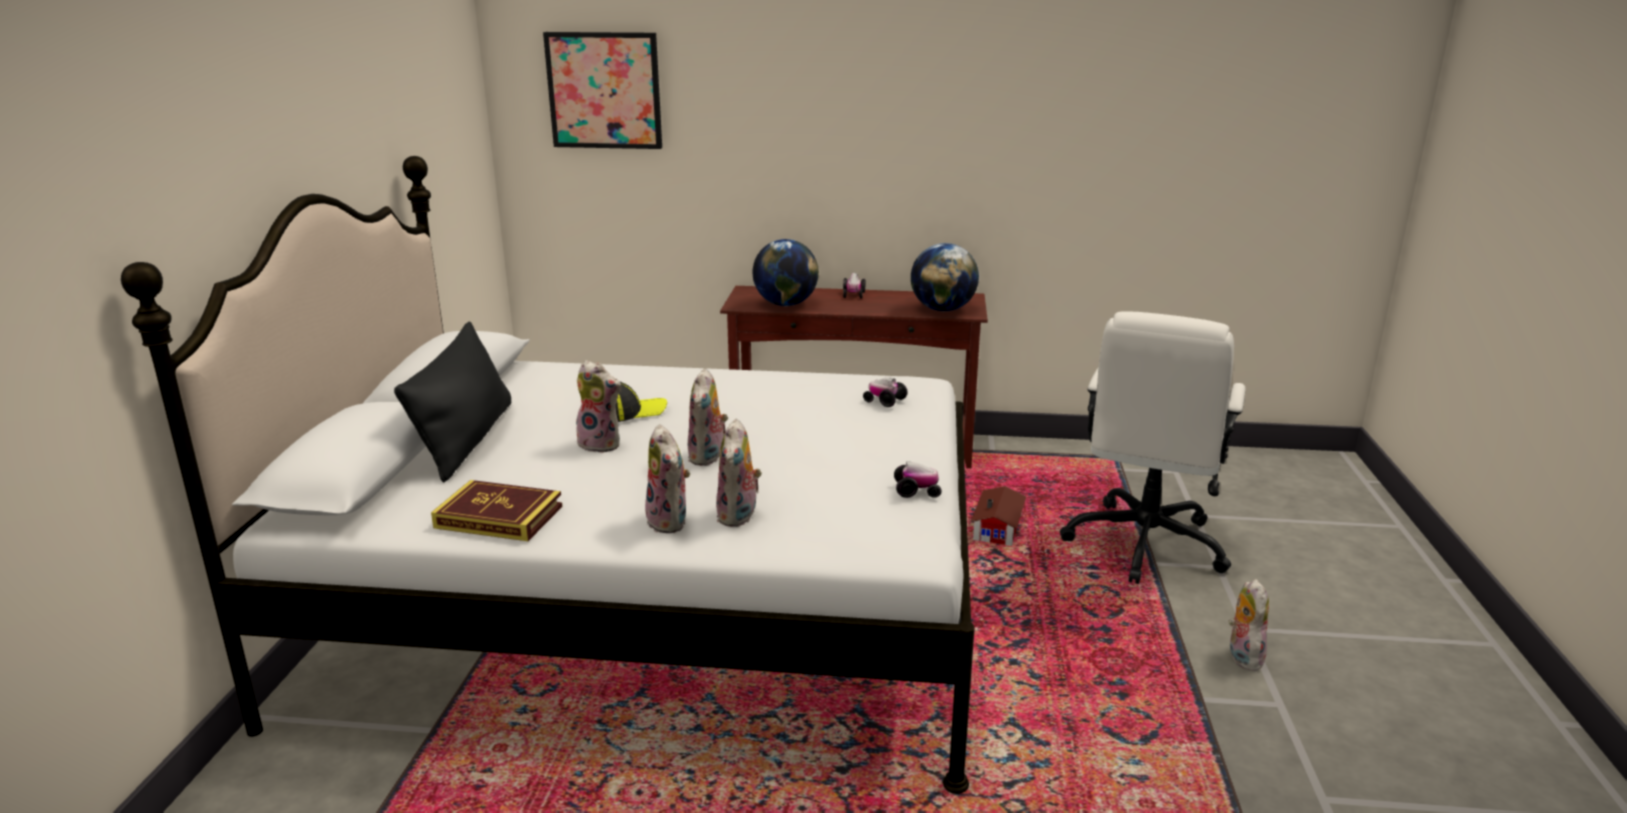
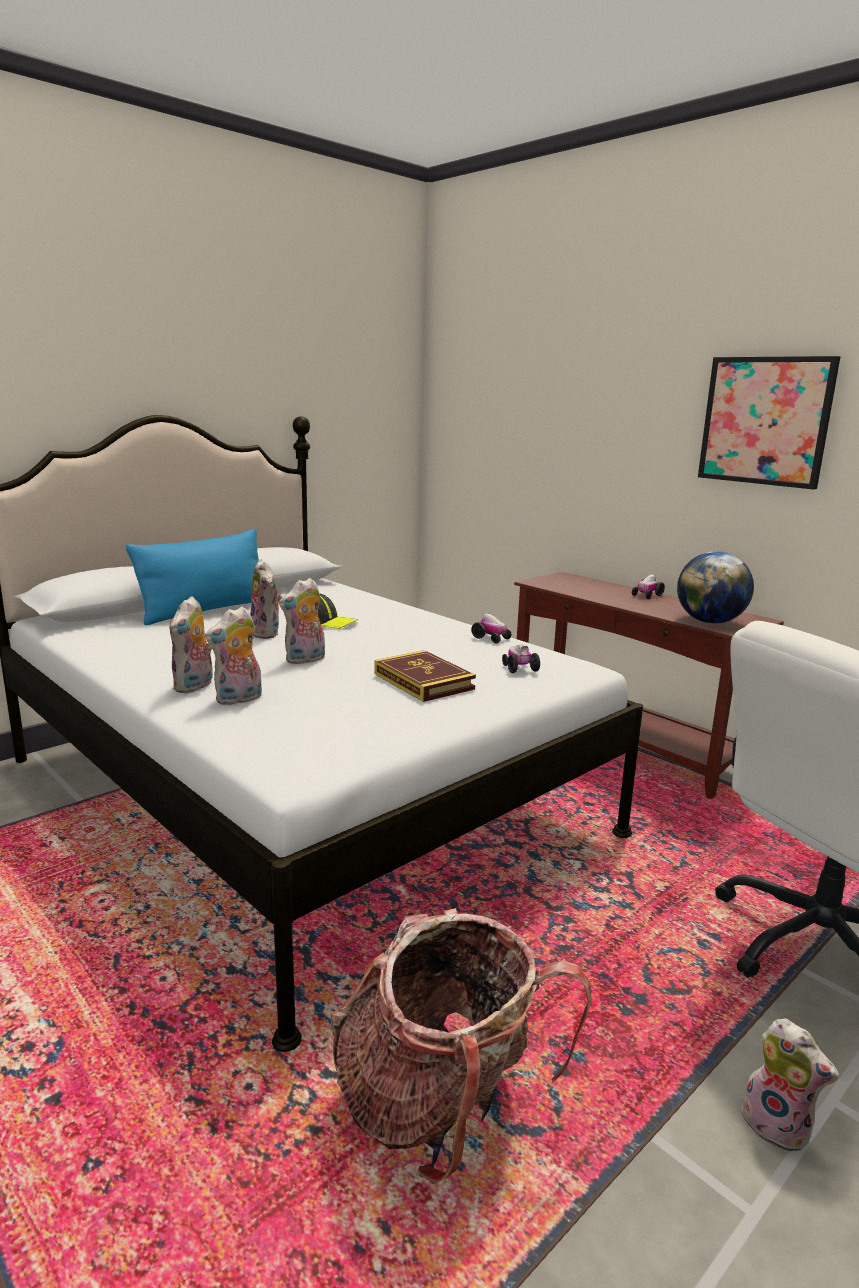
camera: 40 degrees right, 5 degrees down
(467, 440) = (207, 610): black pillow -> blue pillow
(499, 517) = (123, 650): book -> book (423, 681)
(604, 90) = (492, 392): picture -> picture (765, 421)
(786, 304) = (573, 589): globe -> none
(917, 491) = (396, 733): toy car -> toy car (491, 638)
(999, 528) = (665, 858): toy house -> none
(1091, 757) = (440, 1106): none -> backpack
(1241, 656) = (778, 1125): plush toy -> plush toy turned 90 degrees clockwise

